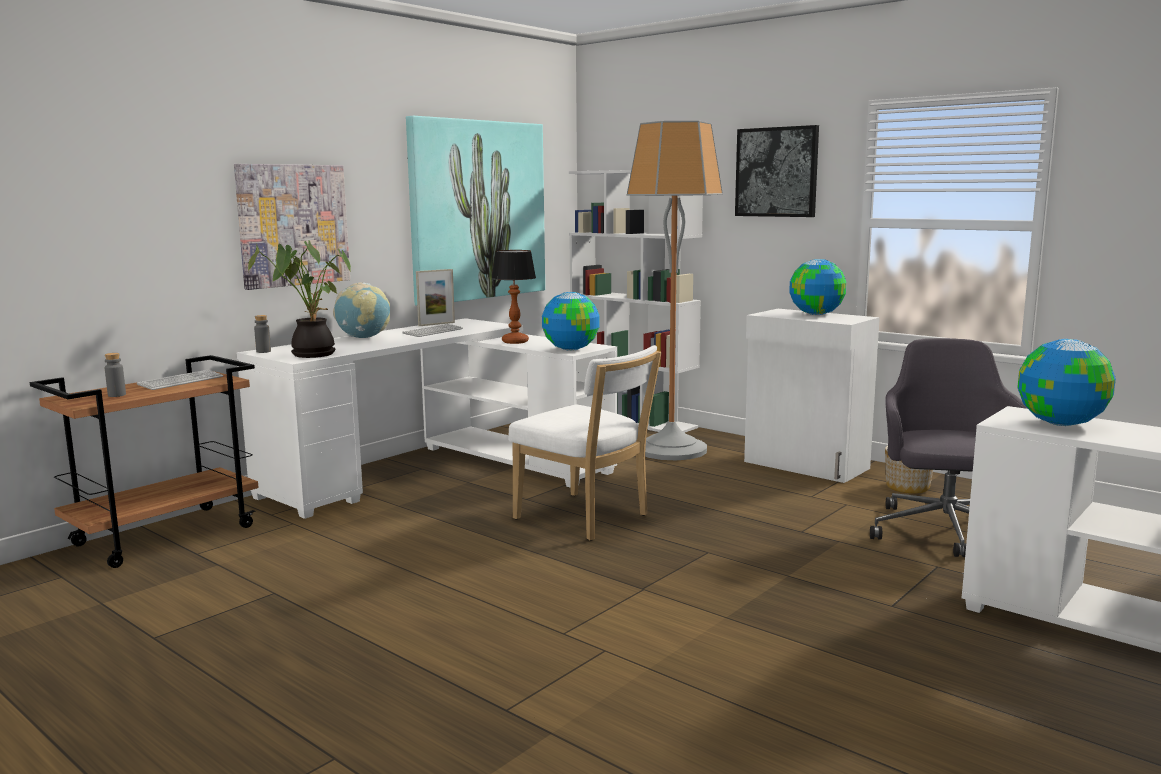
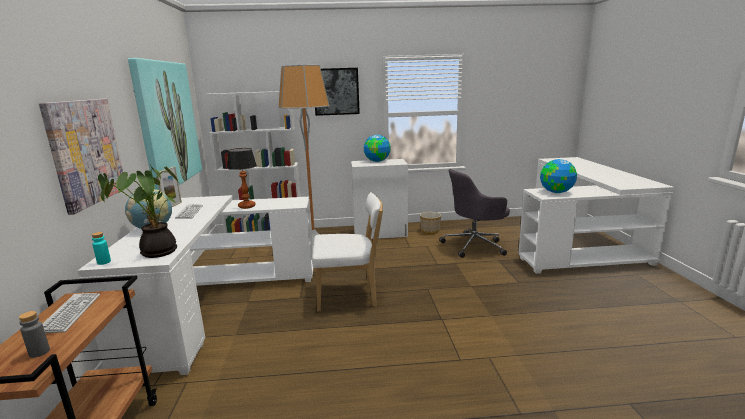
camera: 45 degrees left, 5 degrees up
(263, 351) = (104, 262): grey bottle -> turquoise bottle
(570, 349) = (292, 203): globe -> none
(944, 532) = (474, 245): grey office chair -> grey office chair turned 75 degrees counterclockwise

